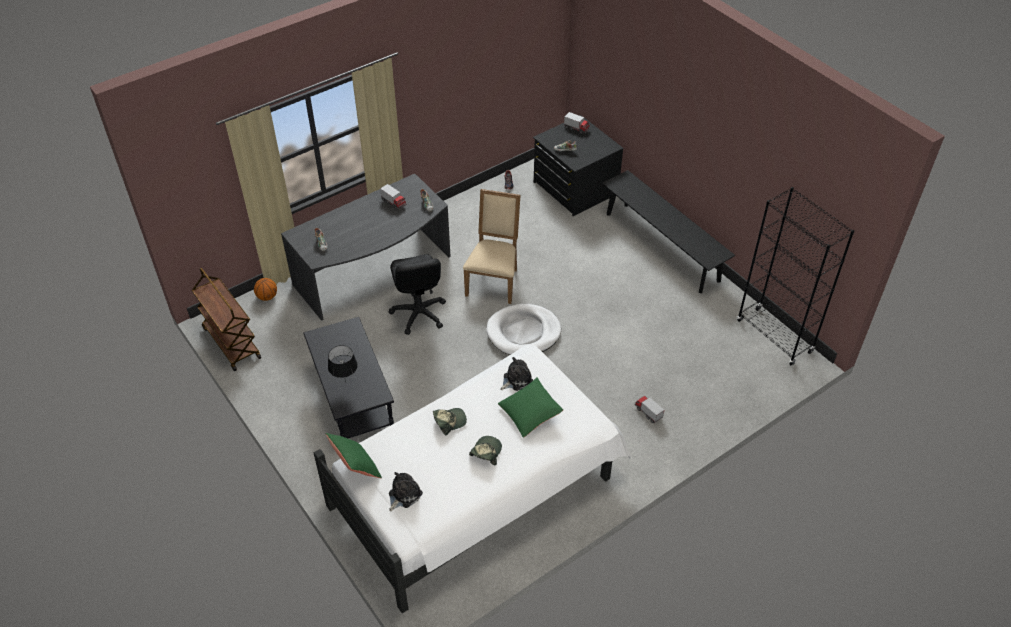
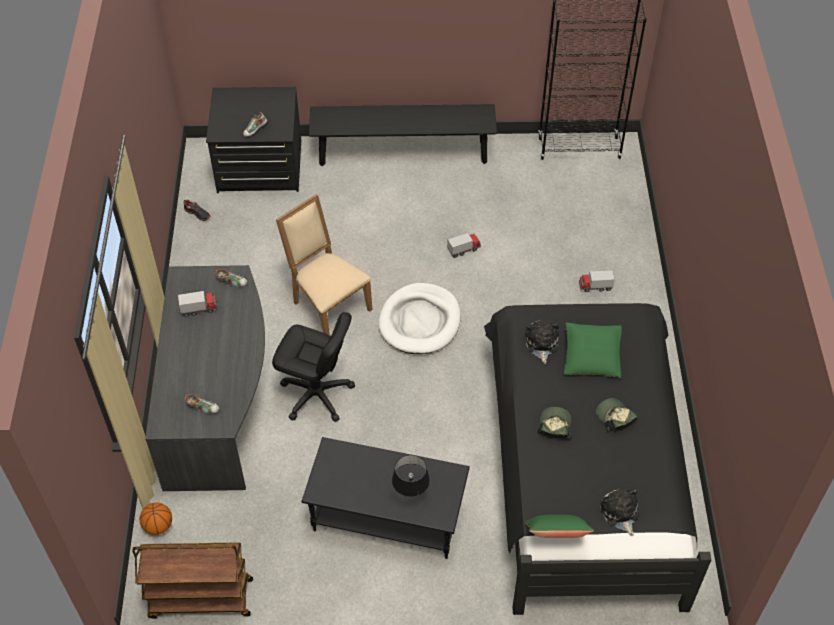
camera: 55 degrees left, 5 degrees up
(478, 486) = (584, 467): white bed -> black bed
(576, 128) = (230, 102): toy truck -> toy truck (464, 249)

